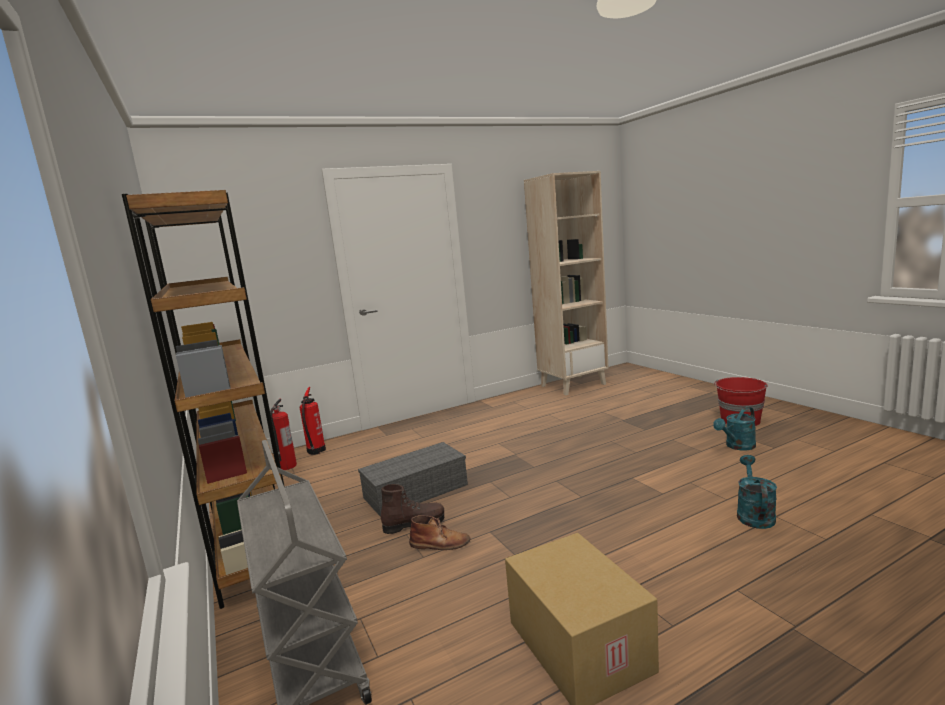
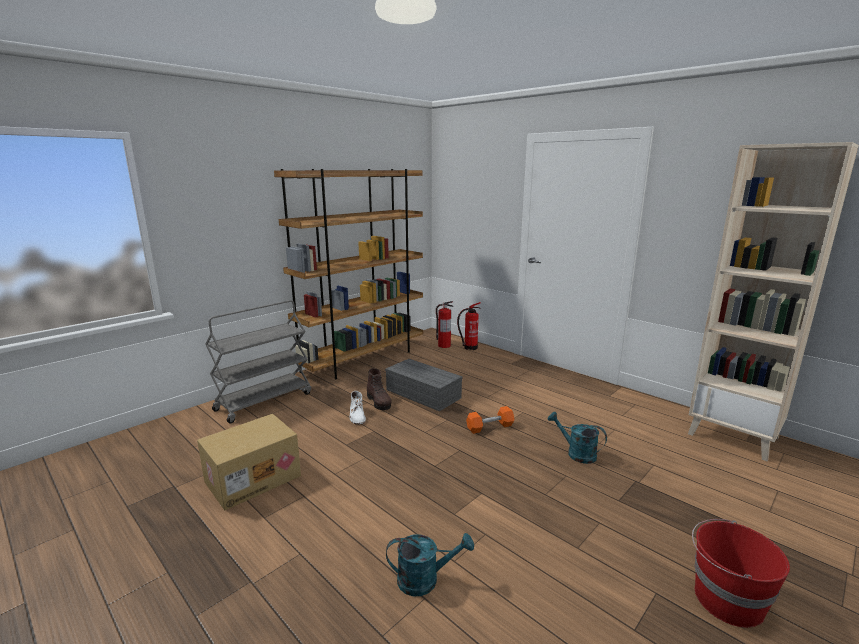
camera: 70 degrees right, 5 degrees up
(440, 543) = (357, 415): brown boot -> white boot
(518, 461) = (490, 427): none -> orange dumbbell
(737, 446) = (612, 585): turquoise watering can -> turquoise watering can (576, 453)

